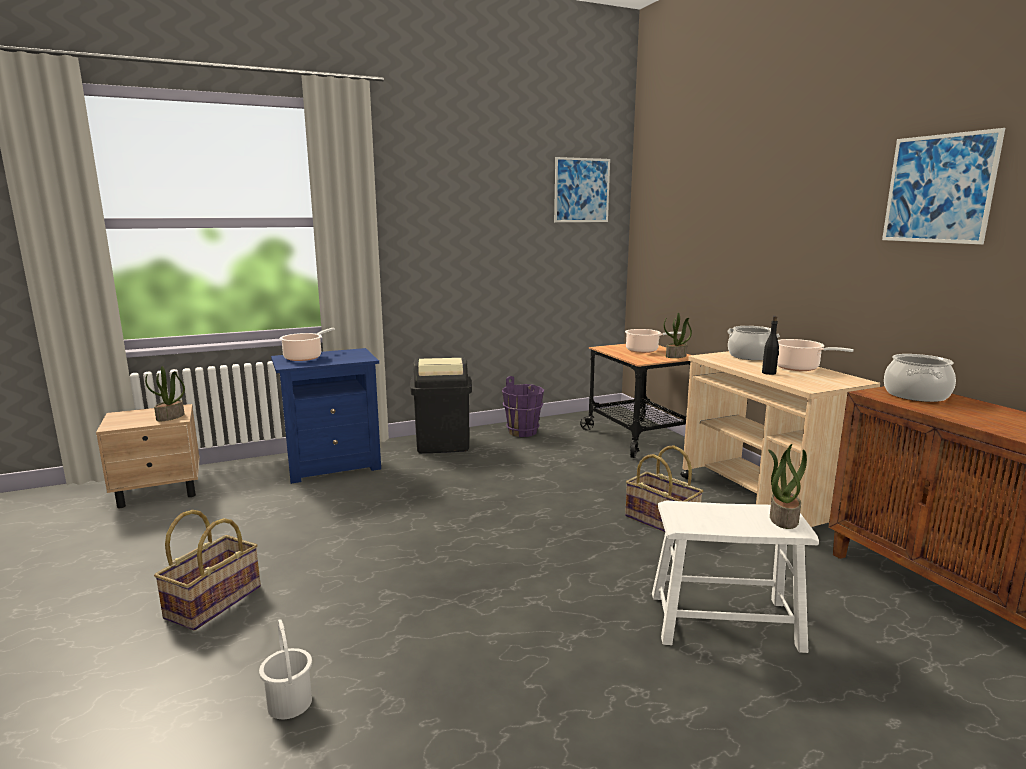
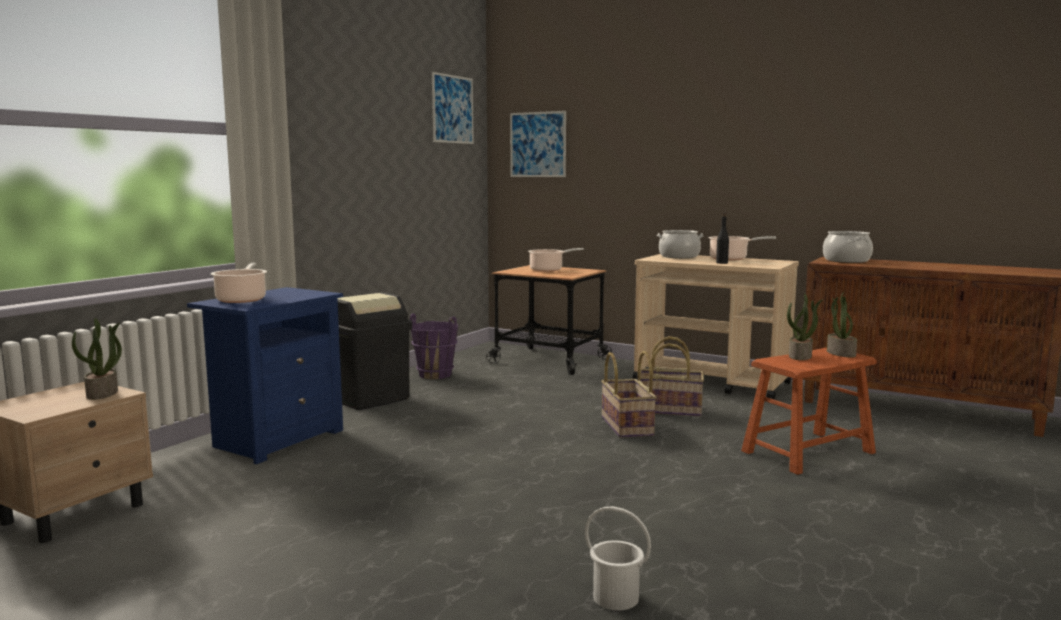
camera: 35 degrees left, 5 degrees down
(213, 601) = (385, 569): basket -> basket (625, 426)
(676, 356) = (585, 271): potted plant -> potted plant (800, 356)
(724, 621) = (808, 452): white stool -> brown stool
(939, 189) = (827, 107): picture -> picture (538, 144)

